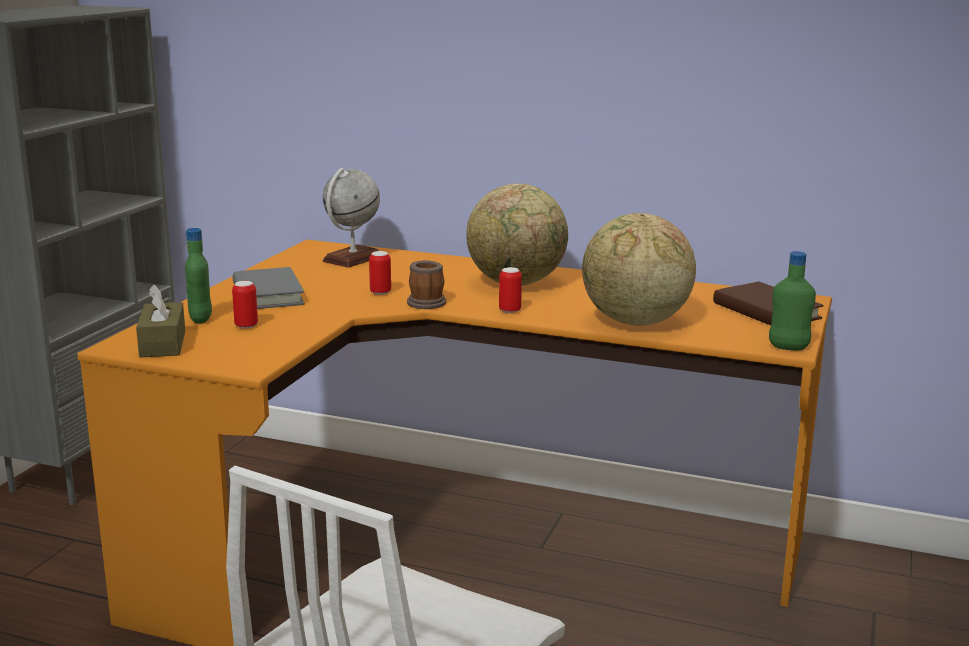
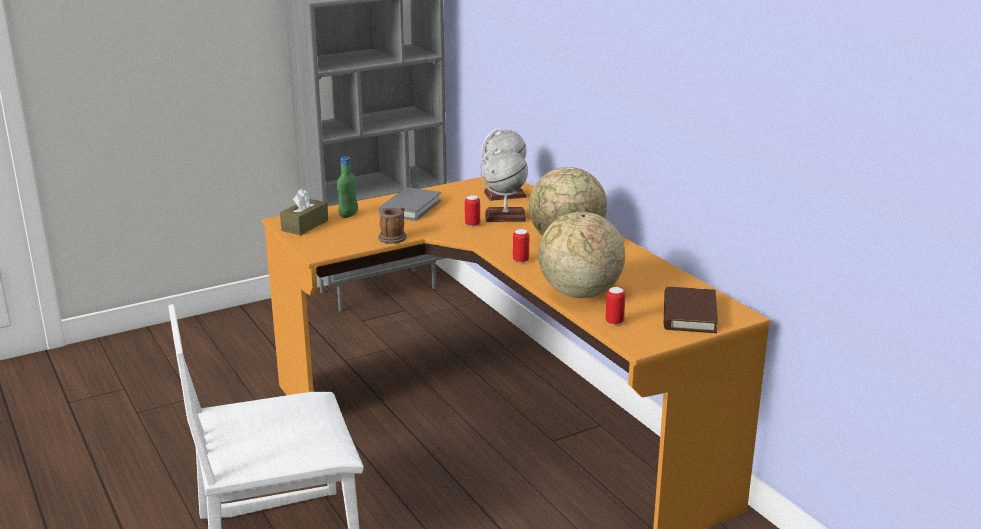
camera: 40 degrees right, 5 degrees up
(246, 326) = (362, 226): can -> can (614, 322)
(400, 277) = (505, 216): none -> globe
(425, 301) = (485, 239): mug -> mug (394, 237)
(788, 347) = (639, 345): green bottle -> none

